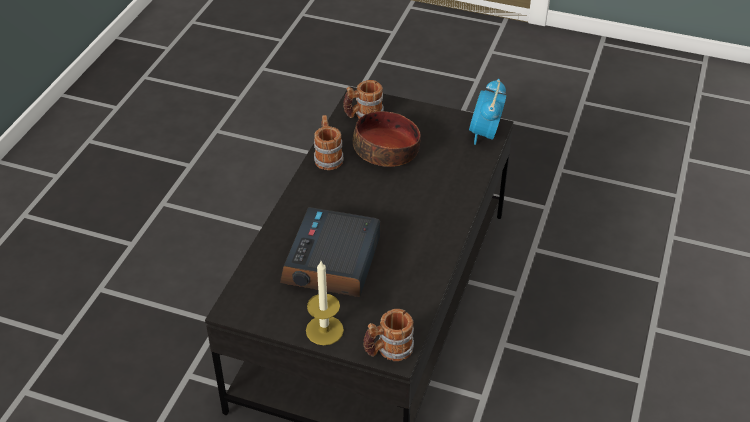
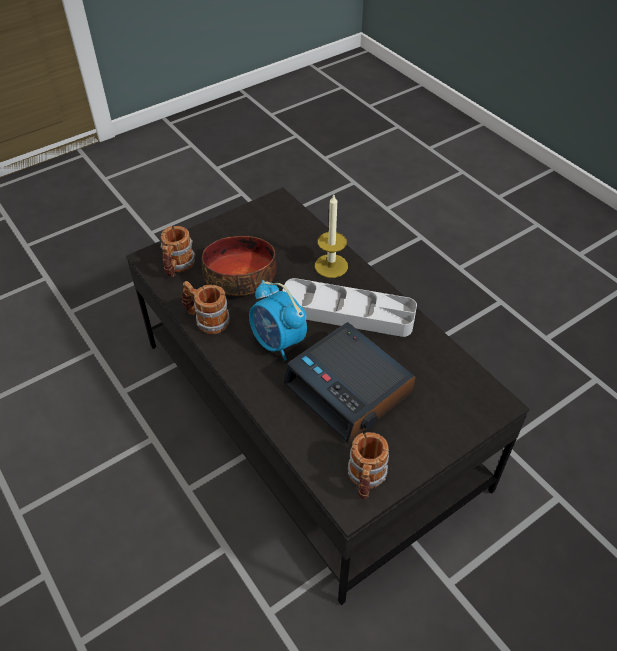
camera: 55 degrees left, 5 degrees up
(324, 330) = (433, 440): candle -> candle (331, 266)
(388, 350) = (488, 406): mug -> mug (365, 480)
(408, 225) = (347, 313): none -> grey tray
(485, 134) = (282, 209): alarm clock -> alarm clock (278, 342)

